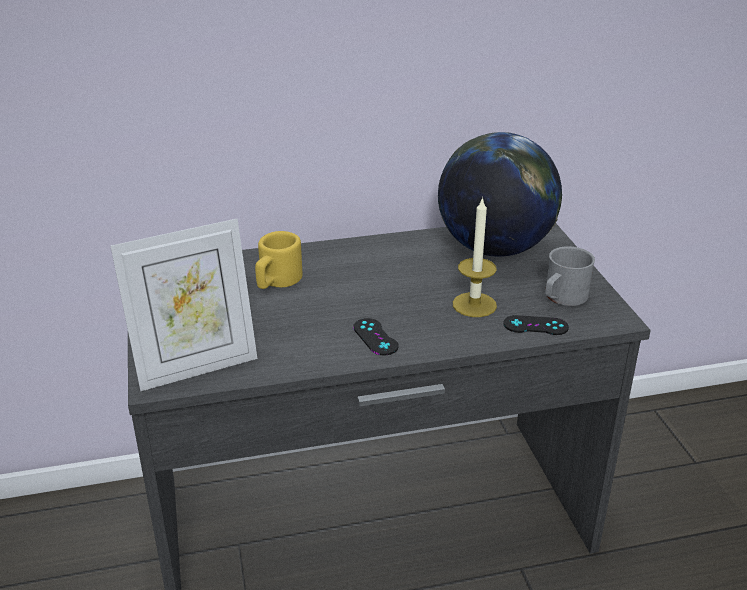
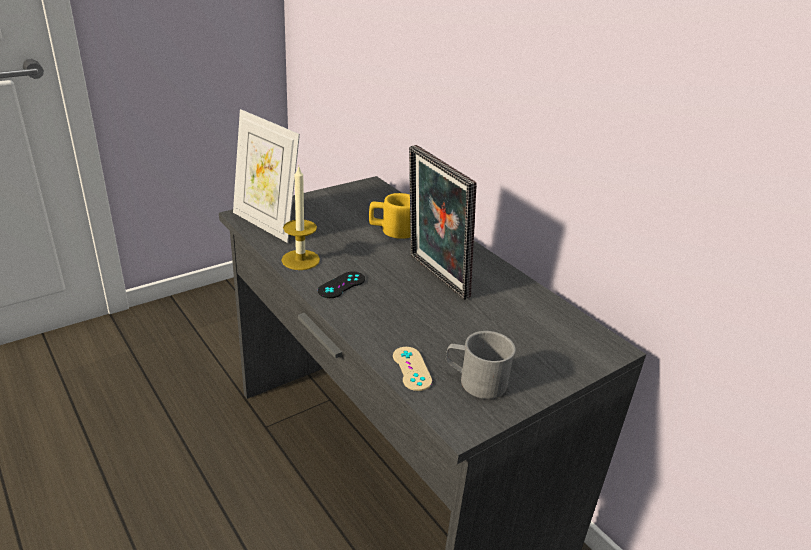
camera: 65 degrees right, 0 degrees up
(389, 278) = (434, 277): none -> picture frame
(474, 305) = (423, 327): candle -> candle (300, 260)
(494, 249) = (535, 326): globe -> none
(535, 326) = (412, 368): black game controller -> beige game controller

